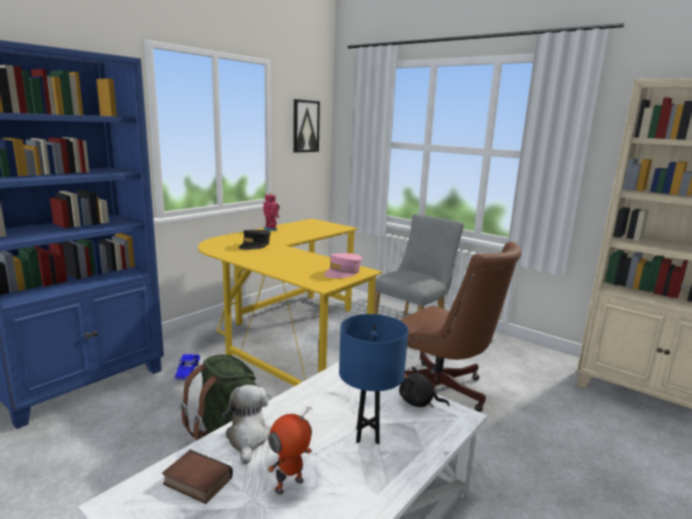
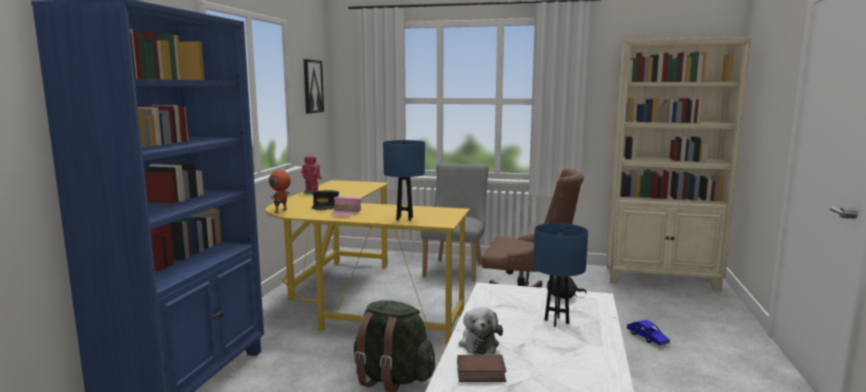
camera: 25 degrees left, 5 degrees down
(188, 371) = (290, 345): blue toy car -> blue toy car (647, 338)
(248, 438) = (478, 343): plush toy -> plush toy turned 150 degrees counterclockwise
(290, 486) = (546, 358): toy robot -> toy robot (281, 211)
(296, 272) = (404, 218): none -> blue table lamp
(342, 272) = (442, 213): pink cap -> pink cap (346, 212)

